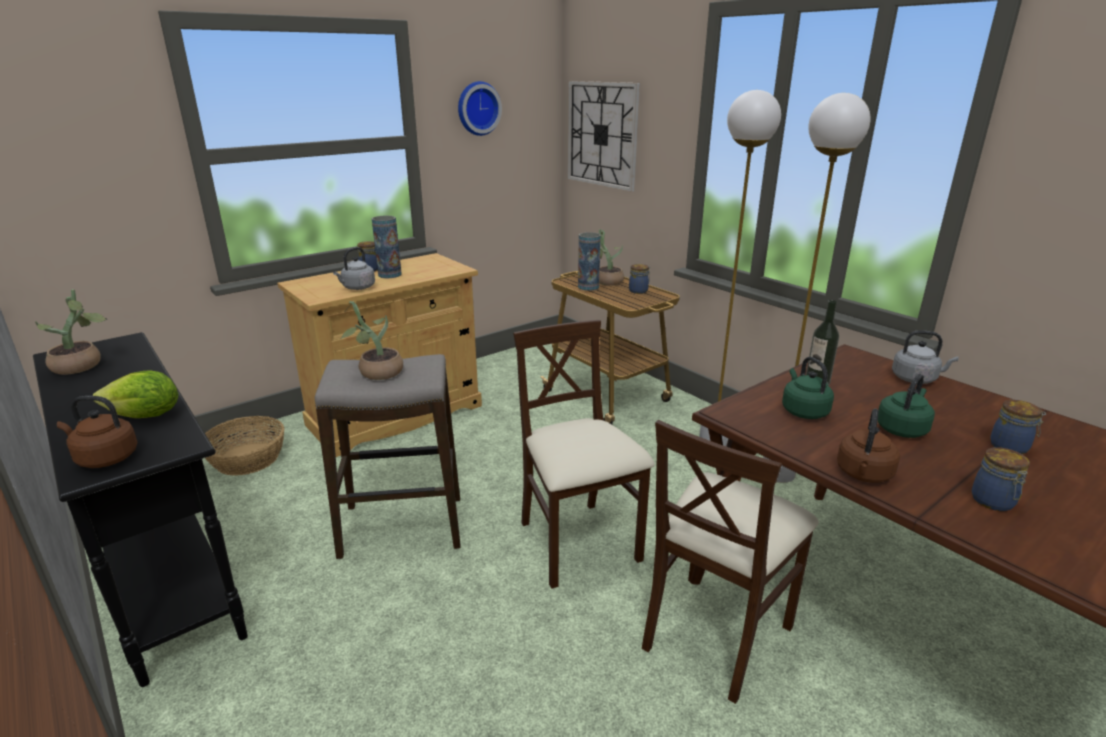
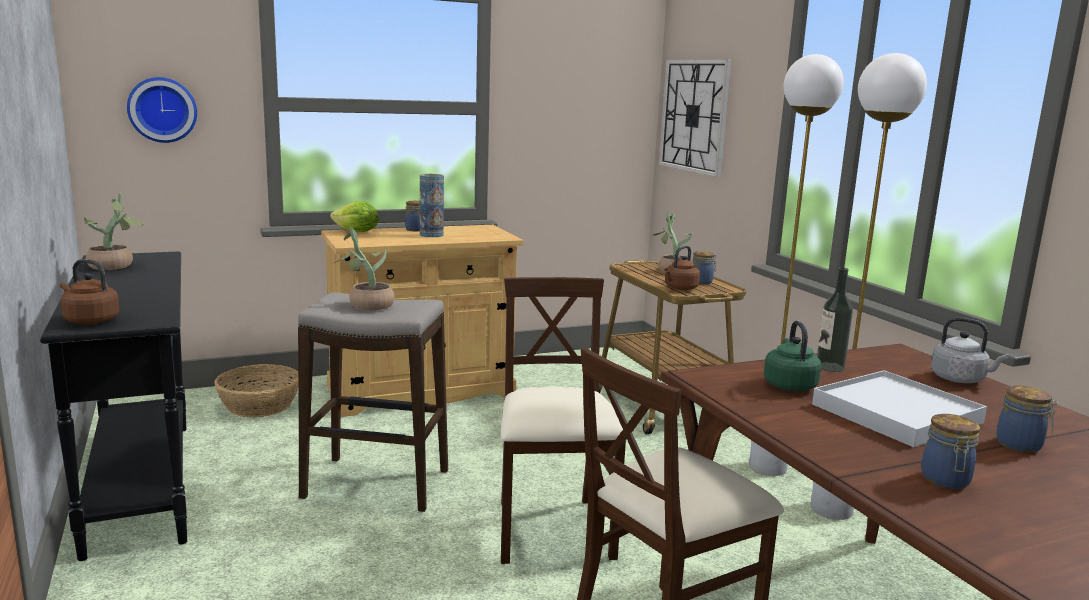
camera: 15 degrees right, 10 degrees down
(146, 416) = (140, 301): lettuce -> lettuce (357, 232)
(357, 288) = (391, 240): grey kettle -> none
(477, 108) = (560, 81): wall clock -> wall clock (162, 110)
(588, 287) = (646, 273): vase -> none
(863, 474) = (808, 438): brown kettle -> brown kettle (680, 288)
(902, 429) = (896, 413): green kettle -> white tray

